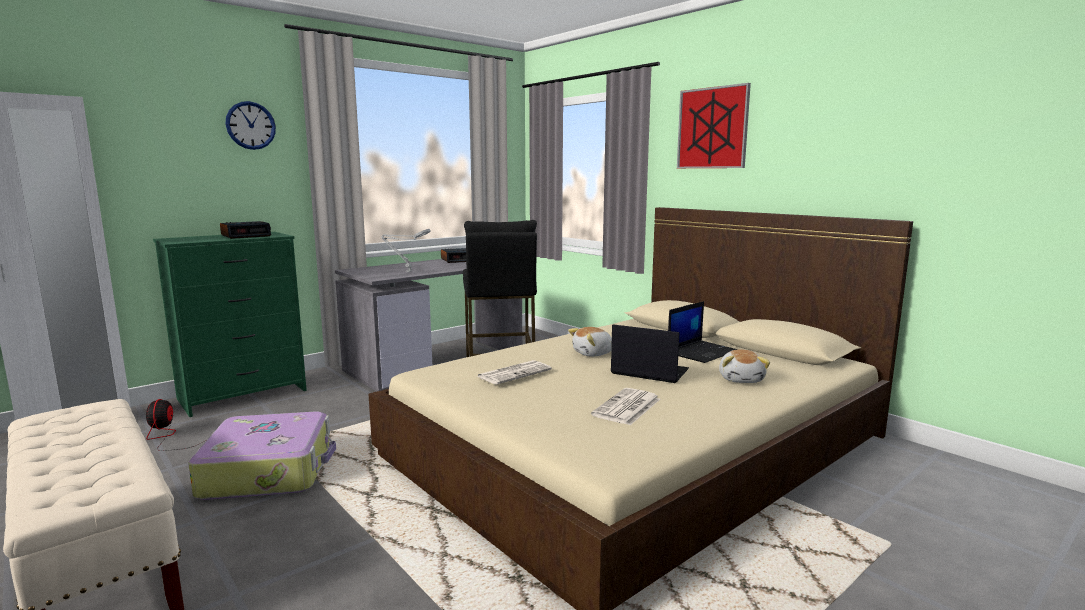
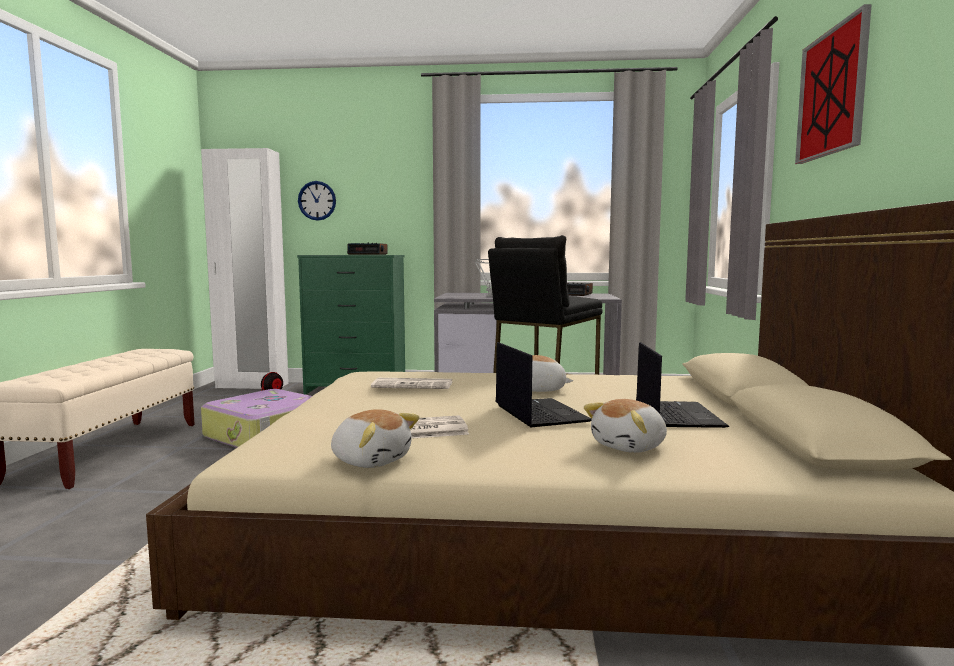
camera: 45 degrees right, 5 degrees down
(250, 125) = (394, 164): wall clock -> wall clock (317, 200)
(673, 435) = (371, 460): none -> plush toy
(702, 352) = (676, 415): laptop -> laptop turned 90 degrees counterclockwise

